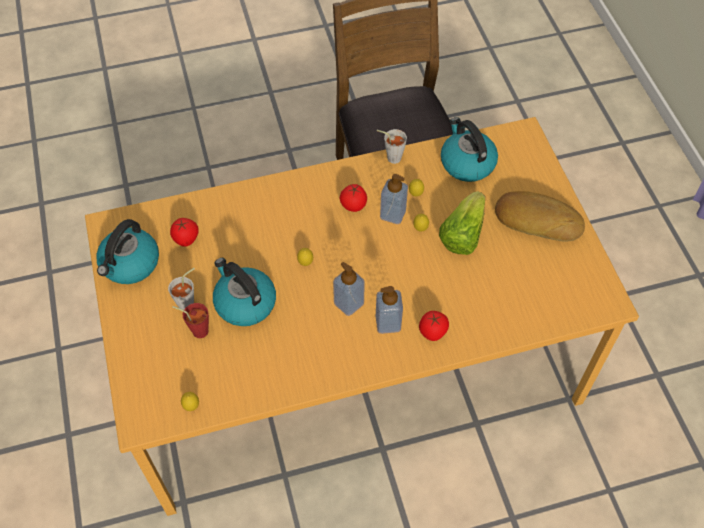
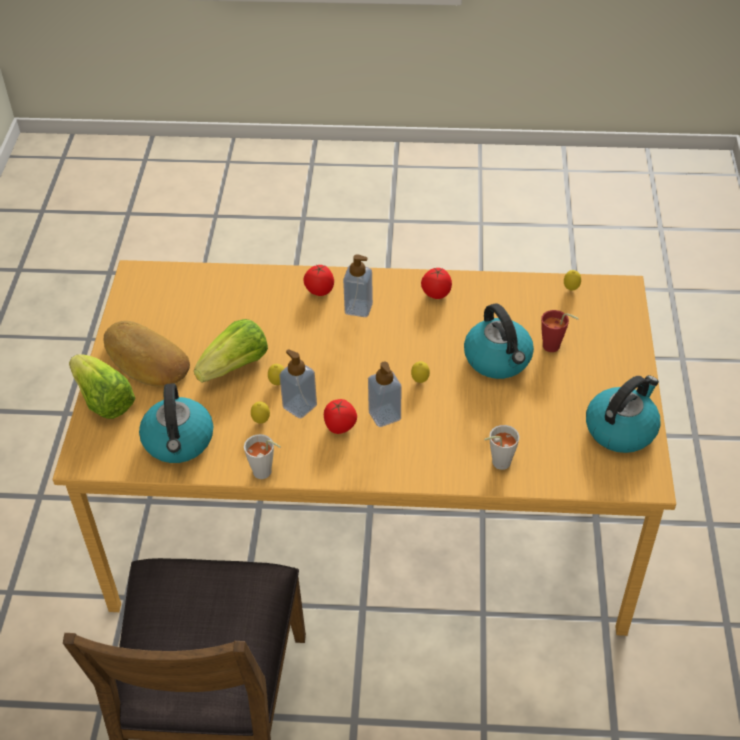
camera: 160 degrees left, 10 degrees down
(186, 239) = (550, 439): tomato -> tomato (436, 294)
(189, 303) = (558, 374): grey cup -> grey cup (497, 463)
(349, 303) = (389, 333): soap dispenser -> soap dispenser (384, 415)
(544, 178) = (103, 400): none -> lettuce

